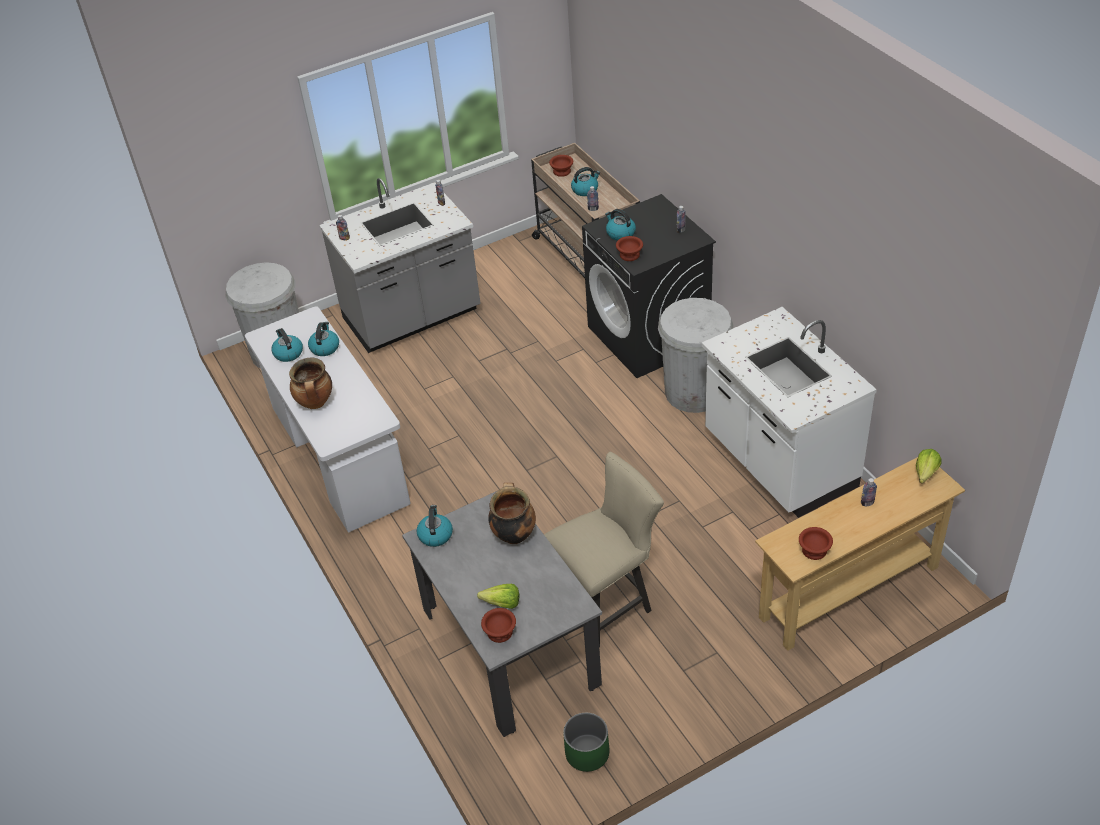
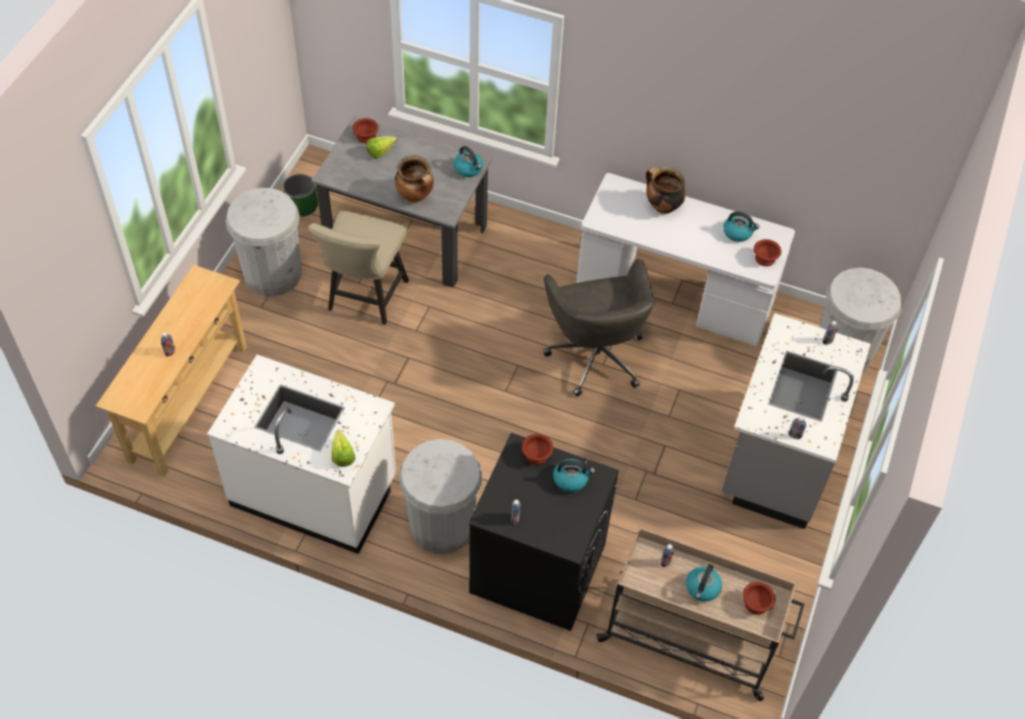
camera: 135 degrees right, 10 degrees up
(325, 347) = (716, 252): kettle -> none
(456, 445) = (595, 354): none -> grey office chair
(679, 683) = (272, 274): none -> white trash can
(814, 549) = (190, 294): brown bowl -> brown bowl (765, 259)
(924, 475) = (135, 400): lettuce -> lettuce (342, 452)

